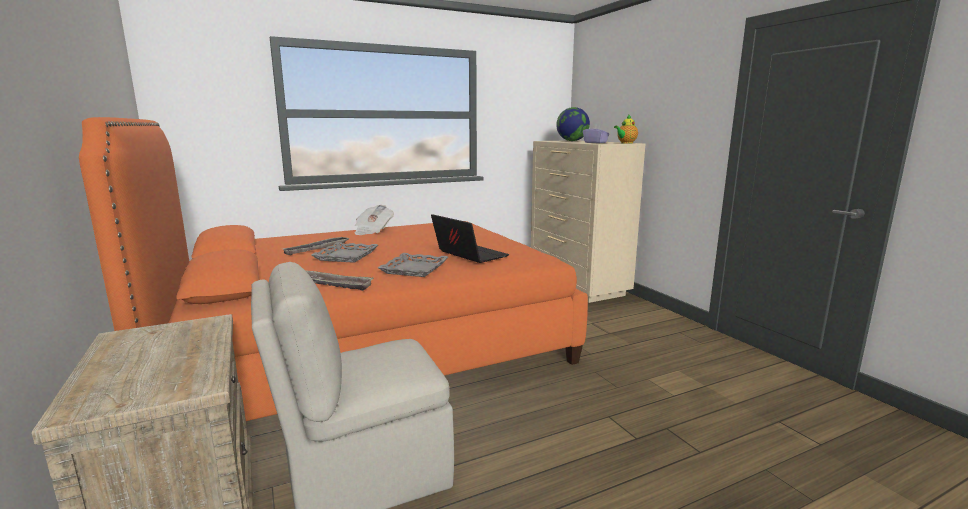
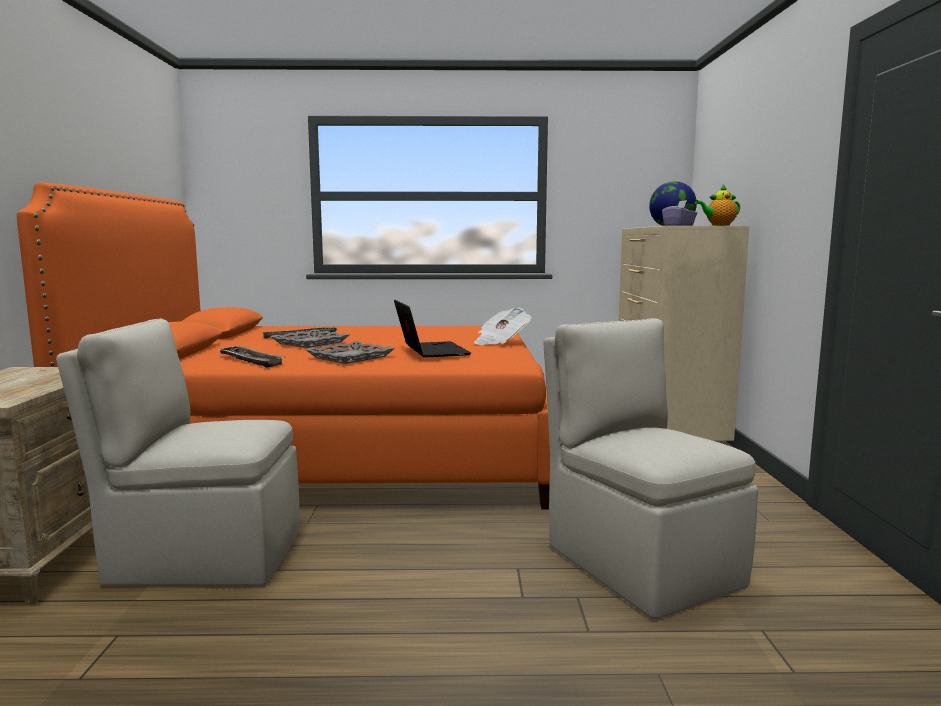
camera: 25 degrees right, 5 degrees down
(373, 231) = (384, 327): newspaper -> newspaper (500, 342)
(671, 392) = (639, 563): none -> beige chair

